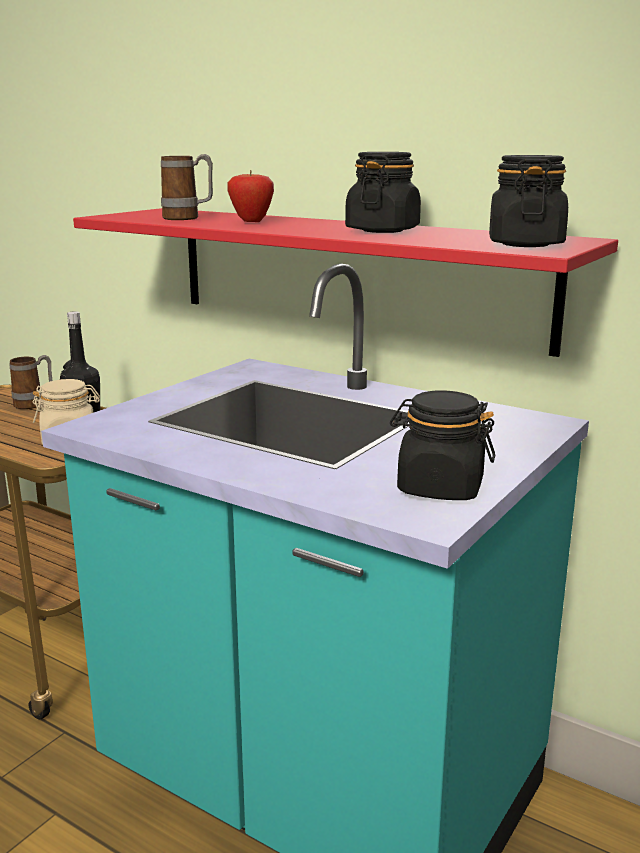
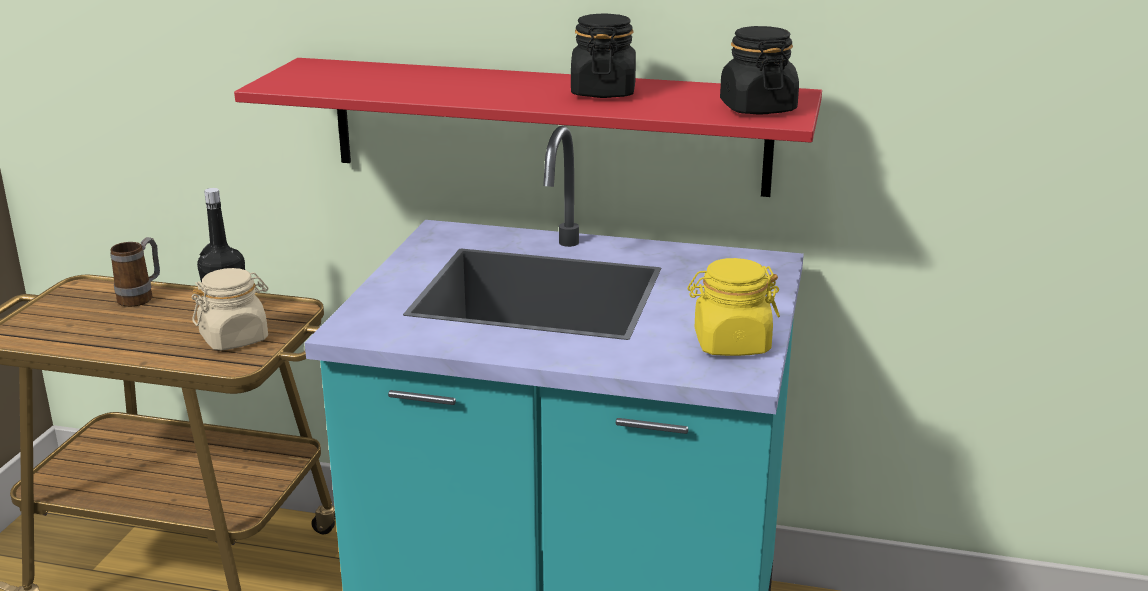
camera: 20 degrees left, 5 degrees up
(188, 218) = (371, 82): mug -> none
(251, 222) = (451, 86): apple -> none
(439, 488) = (731, 344): black jar -> yellow jar

